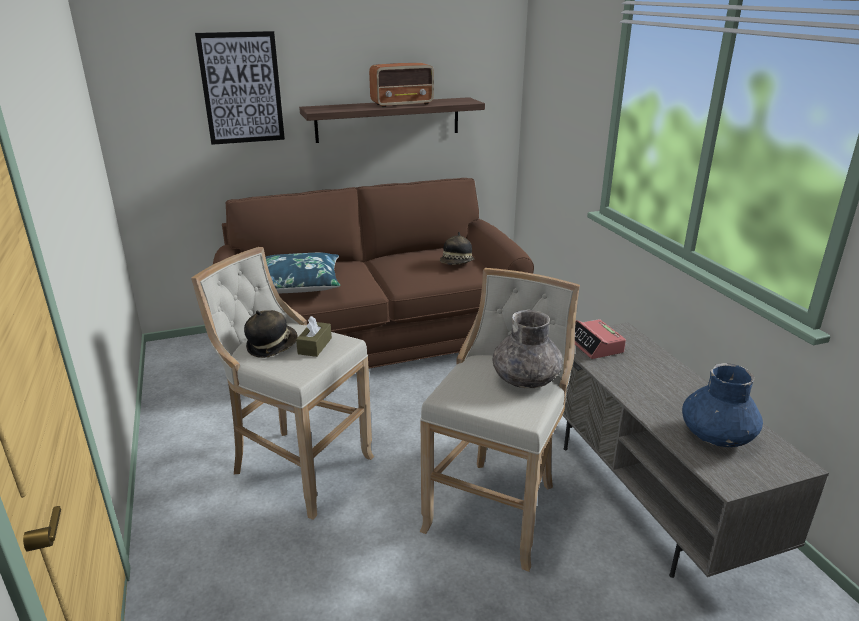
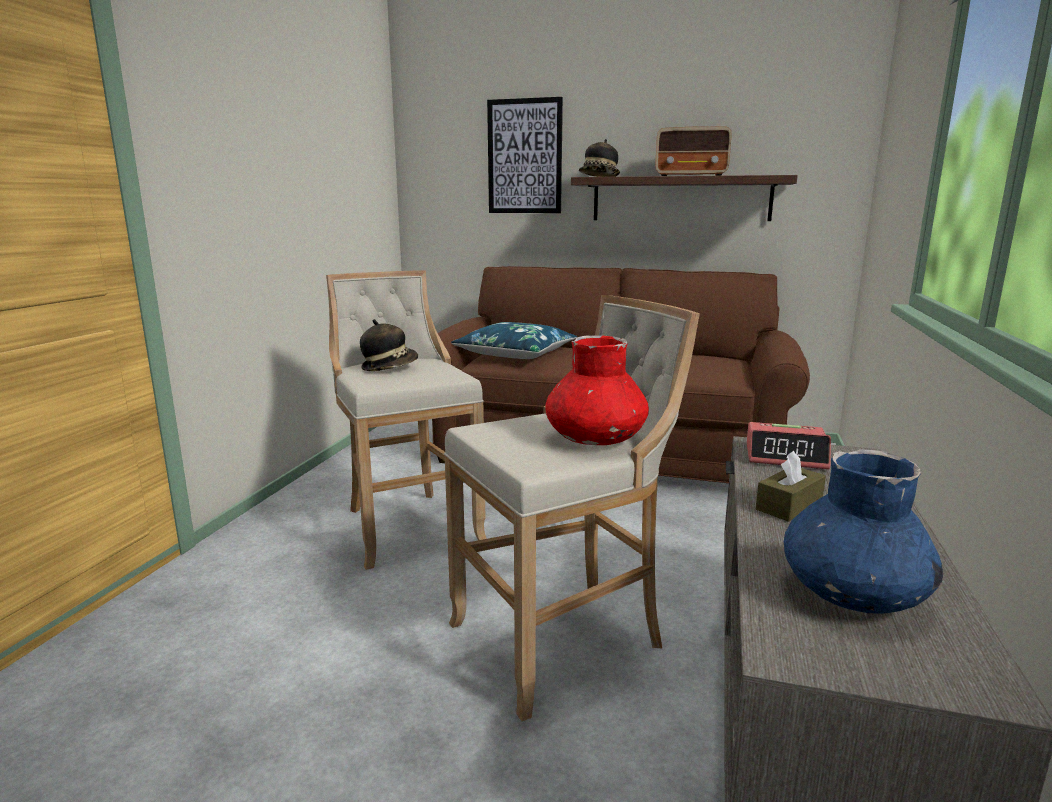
camera: 35 degrees right, 10 degrees down
(315, 346) = (425, 374): brown tissue box -> brown tissue box (789, 505)
(457, 264) = (710, 367): hat -> hat (599, 177)
(526, 379) = (595, 440): grey vase -> red vase
(595, 345) = (786, 456): alarm clock -> alarm clock turned 90 degrees counterclockwise

